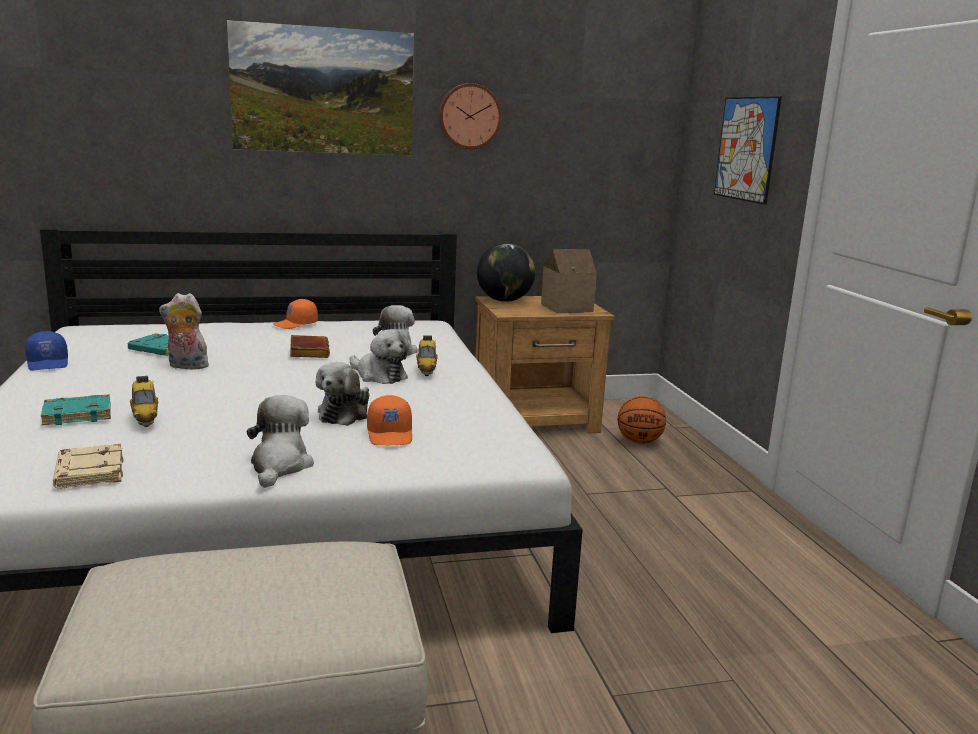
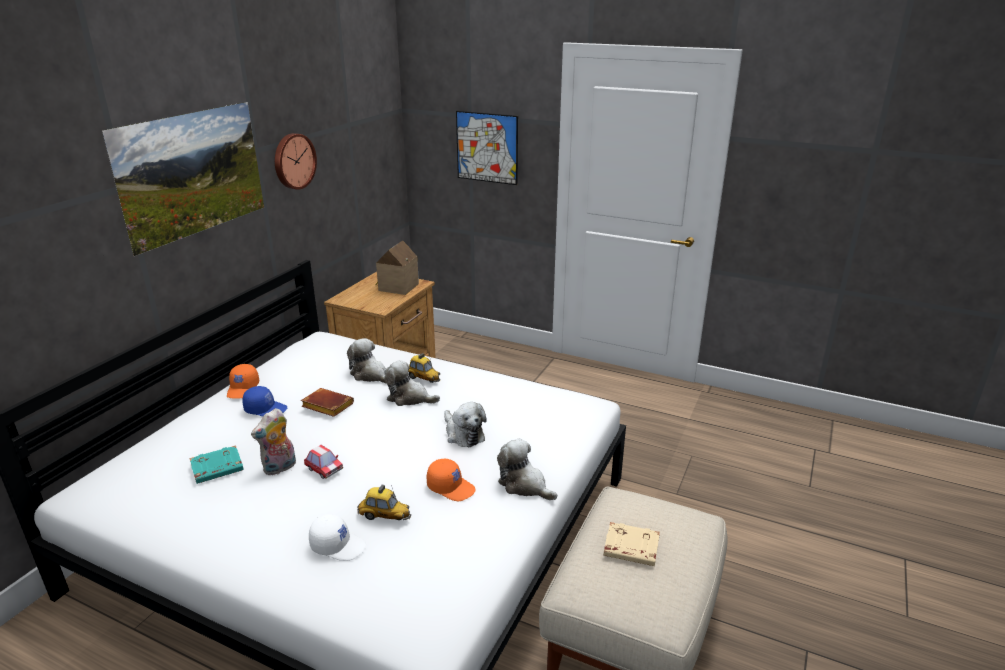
camera: 50 degrees left, 10 degrees up
(49, 363) = (172, 536): blue cap -> blue cap (266, 409)
(78, 415) = (338, 545): turquoise book -> white cap
(88, 472) = (461, 564): beige book -> beige book (630, 548)
(200, 378) = (324, 469): none -> toy car
(379, 376) = (409, 398): plush toy -> plush toy turned 150 degrees counterclockwise
(391, 435) = (516, 431): orange cap -> orange cap (451, 487)
(504, 300) = (351, 297): globe -> none
(639, 442) = (463, 357): basketball -> none

